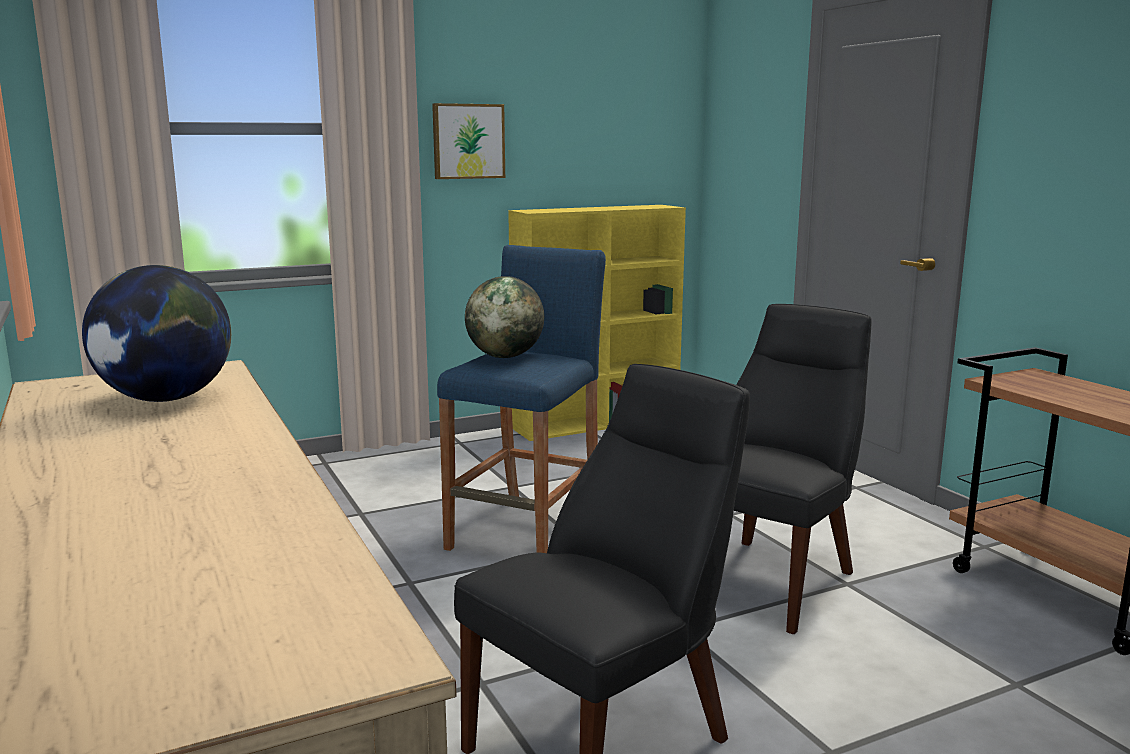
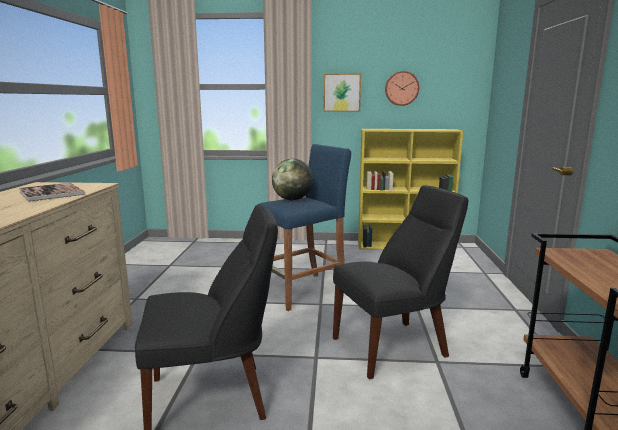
camera: 30 degrees right, 0 degrees up
(166, 399) = (51, 193): globe -> book
(571, 133) = (401, 88): none -> wall clock

